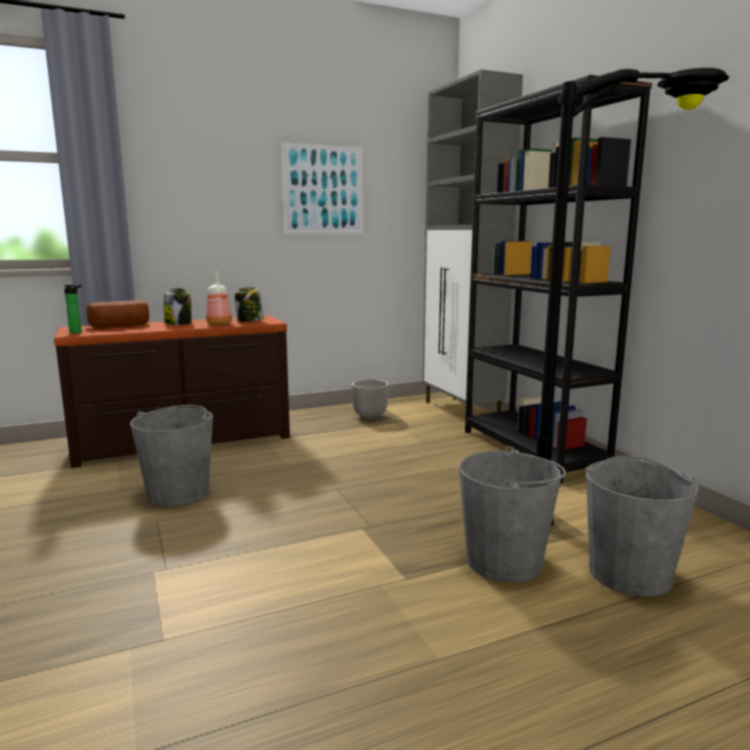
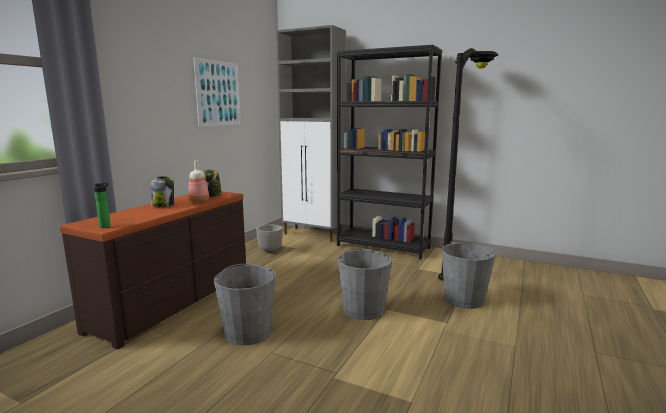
camera: 40 degrees left, 0 degrees up
(121, 326) = (121, 214): bread -> none
(629, 573) = (505, 286): grey bucket -> grey bucket (363, 309)

